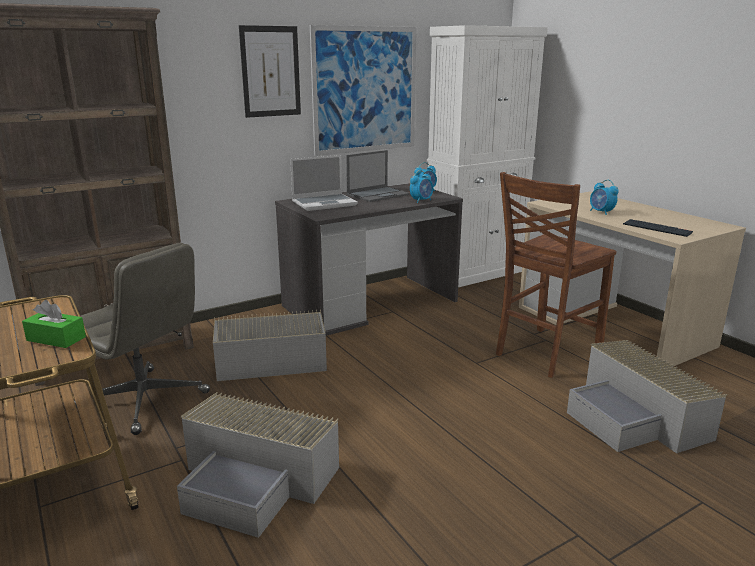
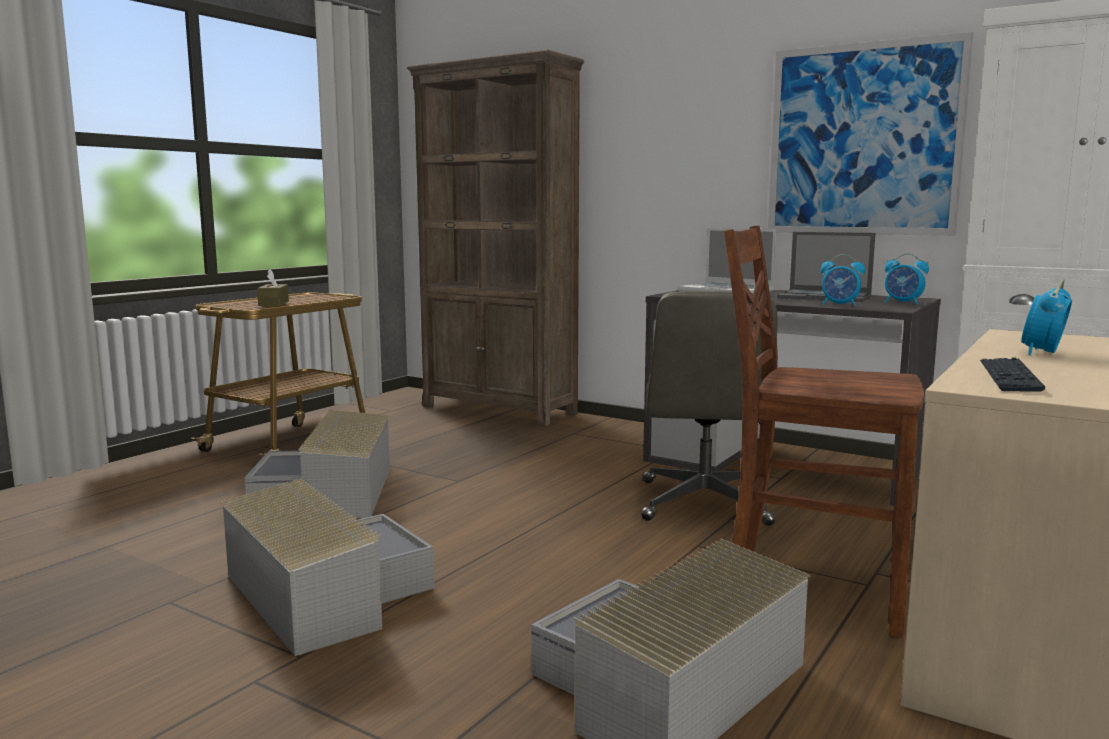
camera: 65 degrees right, 10 degrees down
(56, 339) = (273, 303): green tissue box -> brown tissue box
(145, 400) = (431, 435): grey office chair -> grey office chair (704, 503)
(269, 359) = (558, 453): grey storage box -> grey storage box (323, 592)
(270, 71) = (717, 117): picture -> none

